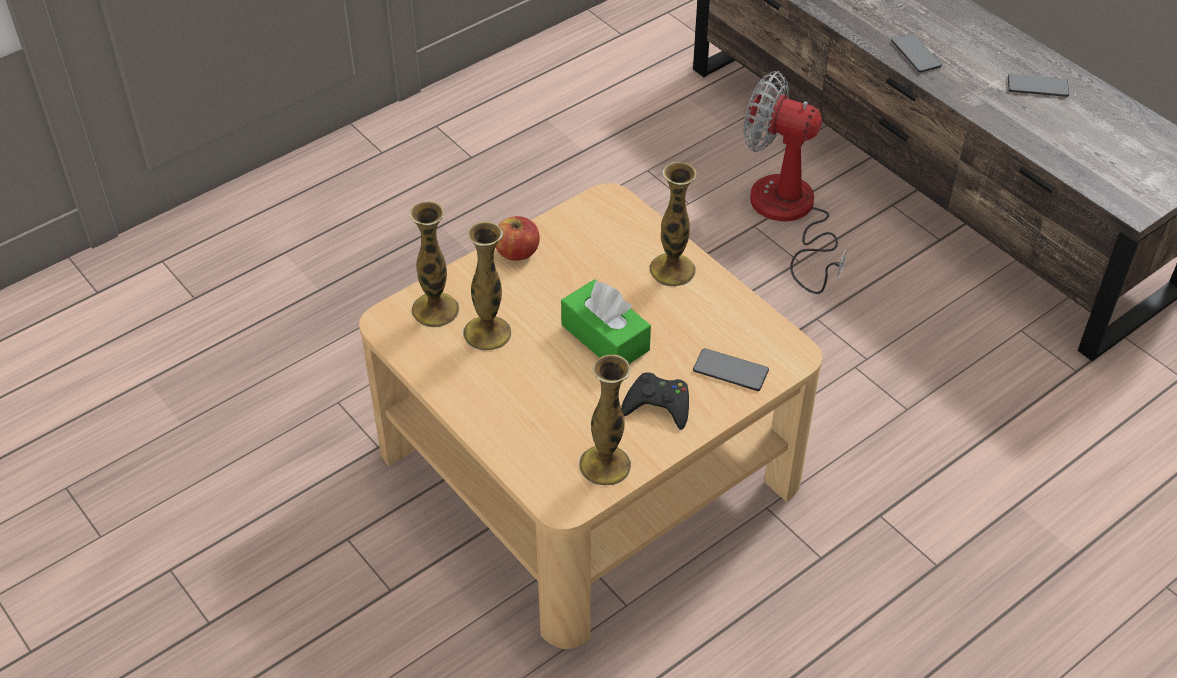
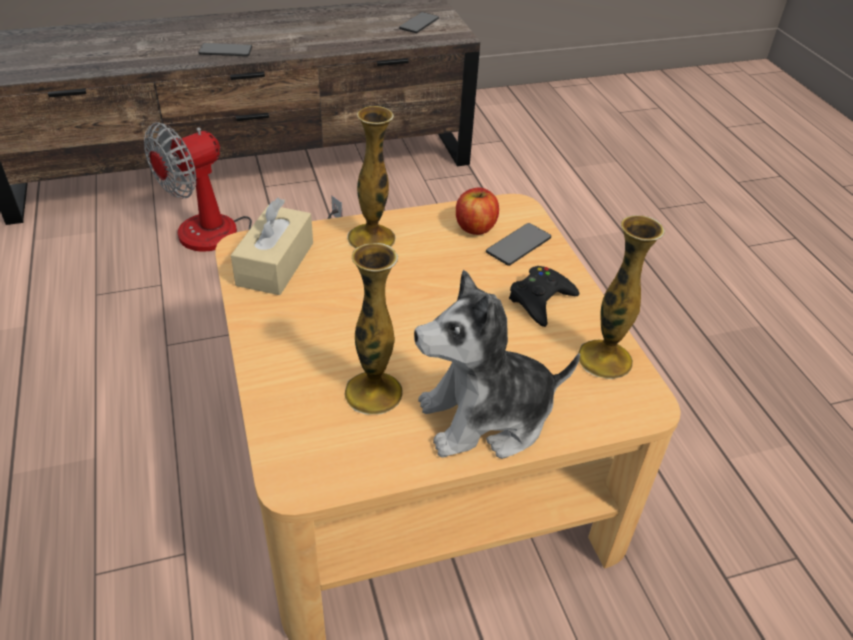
camera: 70 degrees left, 5 degrees down
(435, 310) = (306, 427): vase -> none
(495, 405) = (486, 418): none -> plush toy
(517, 252) = (266, 332): apple -> apple (475, 227)
(599, 226) = (275, 264): none -> beige tissue box
(605, 337) = (433, 307): green tissue box -> none
(1037, 86) = (311, 24): phone -> phone (419, 24)

